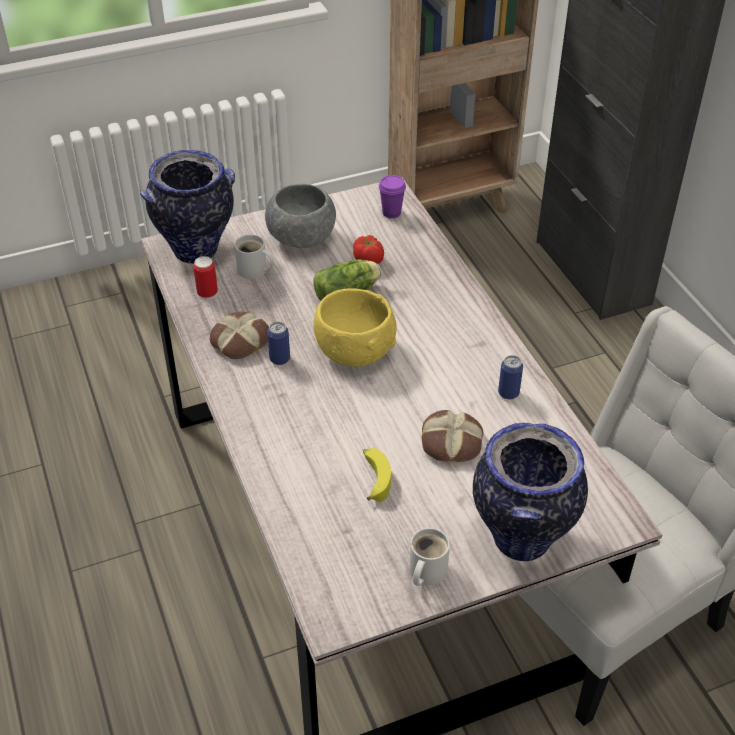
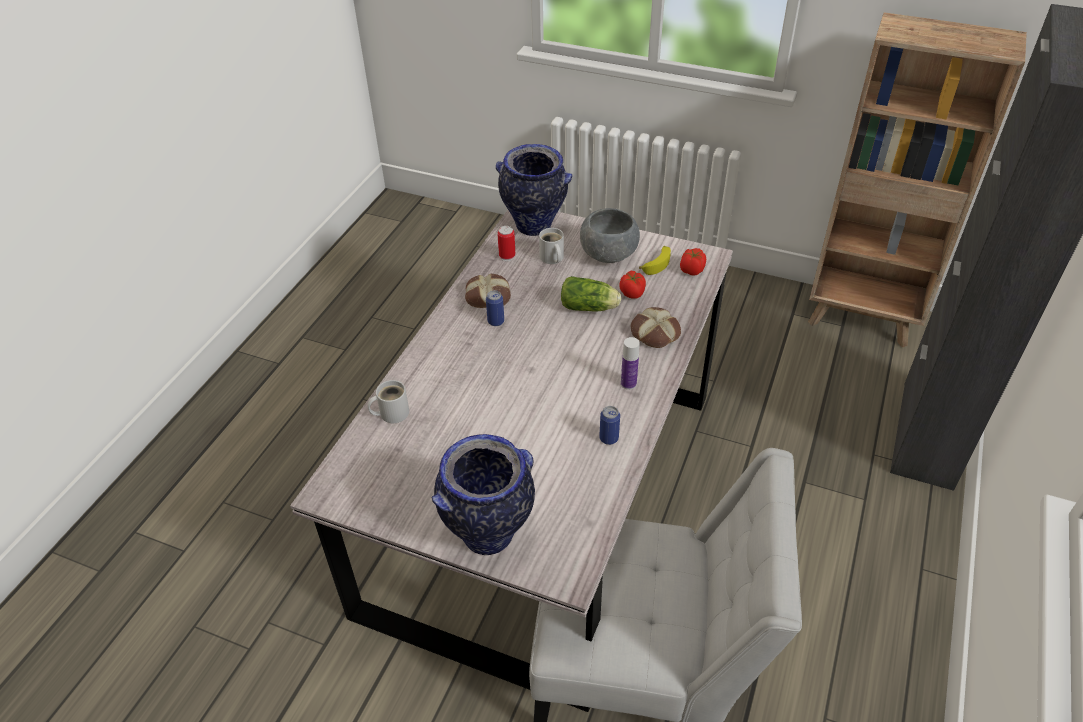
camera: 45 degrees right, 0 degrees up
(354, 349) = (548, 344): yellow bowl -> none
(374, 478) = (453, 430): banana -> banana (656, 263)
(391, 213) = (691, 270): purple cup -> tomato
(425, 571) = (407, 507): white mug -> white mug (391, 412)
(450, 443) = (527, 443): bread -> bread (654, 333)
(465, 338) = (628, 384): none -> bottle

